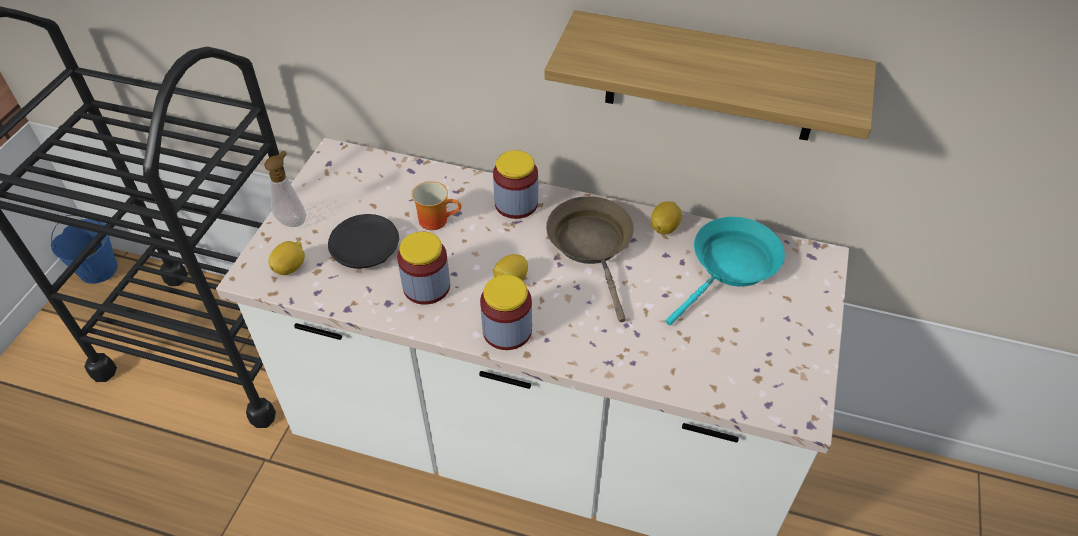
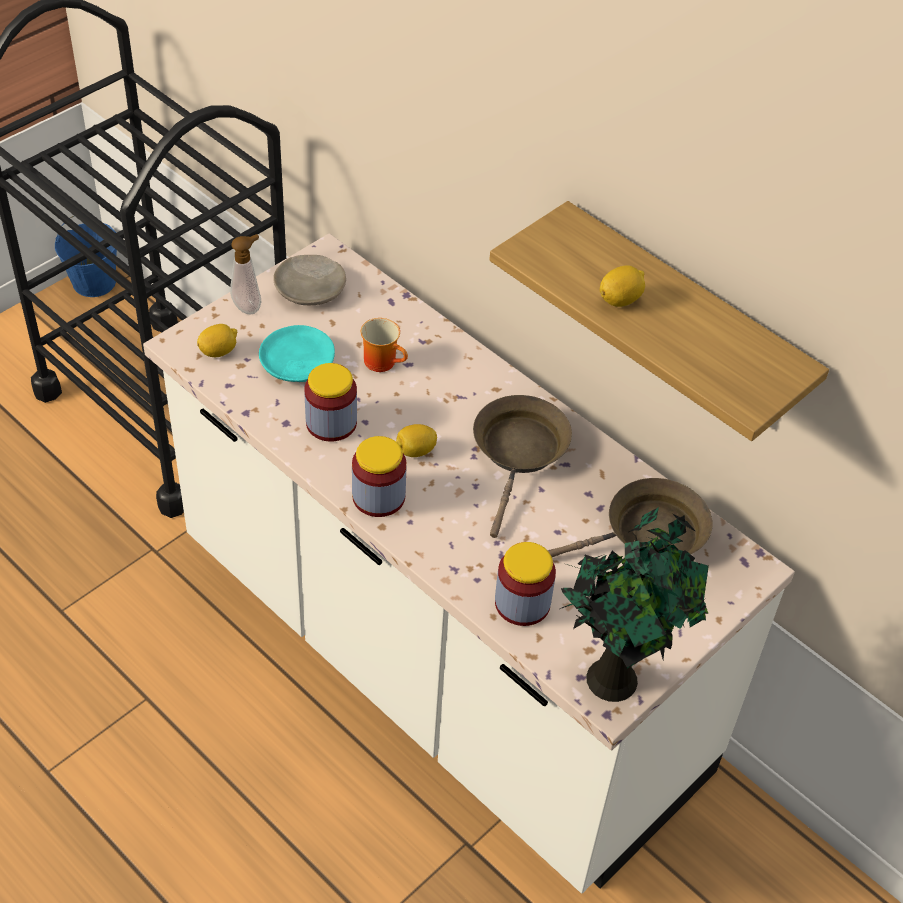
camera: 25 degrees right, 0 degrees up
(338, 186) = (311, 289): none -> beige plate
(365, 250) = (296, 364): black plate -> turquoise plate
(516, 203) = (473, 378): jar -> jar (522, 603)
(664, 227) = (608, 465): lemon -> lemon (620, 299)
(731, 267) = (647, 534): turquoise frying pan -> brown frying pan
(792, 390) = (615, 676): none -> potted plant

